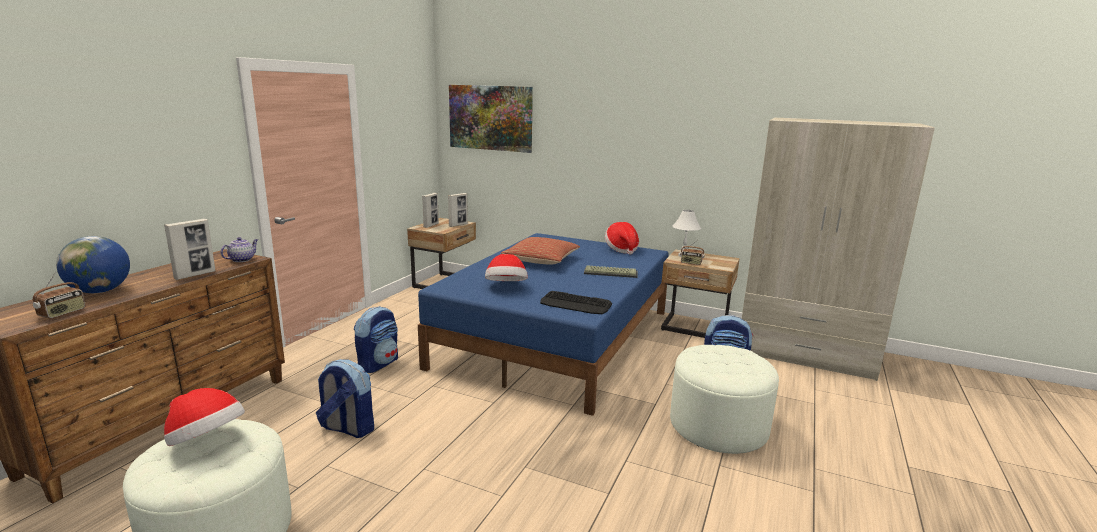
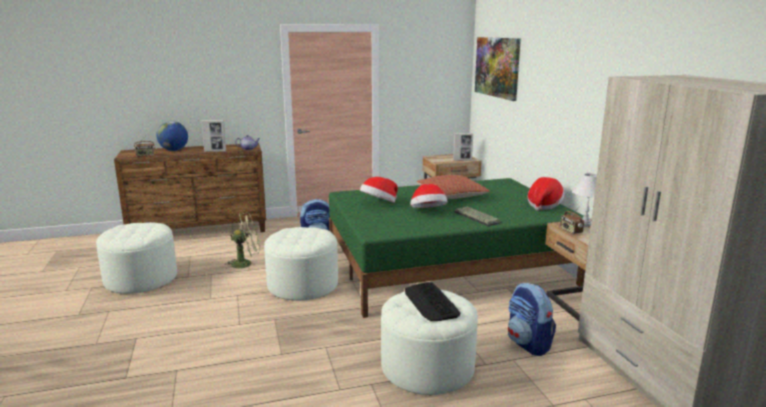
camera: 50 degrees right, 0 degrees up
(207, 441) = (141, 227): hat -> hat (428, 212)
(347, 428) = (246, 263): backpack -> green fan
(431, 225) = (443, 157): picture frame -> none
(472, 417) = (303, 285): none -> white ottoman
(557, 338) = (447, 268): blue bed -> green bed
(575, 304) = (389, 226): keyboard -> keyboard (430, 302)

